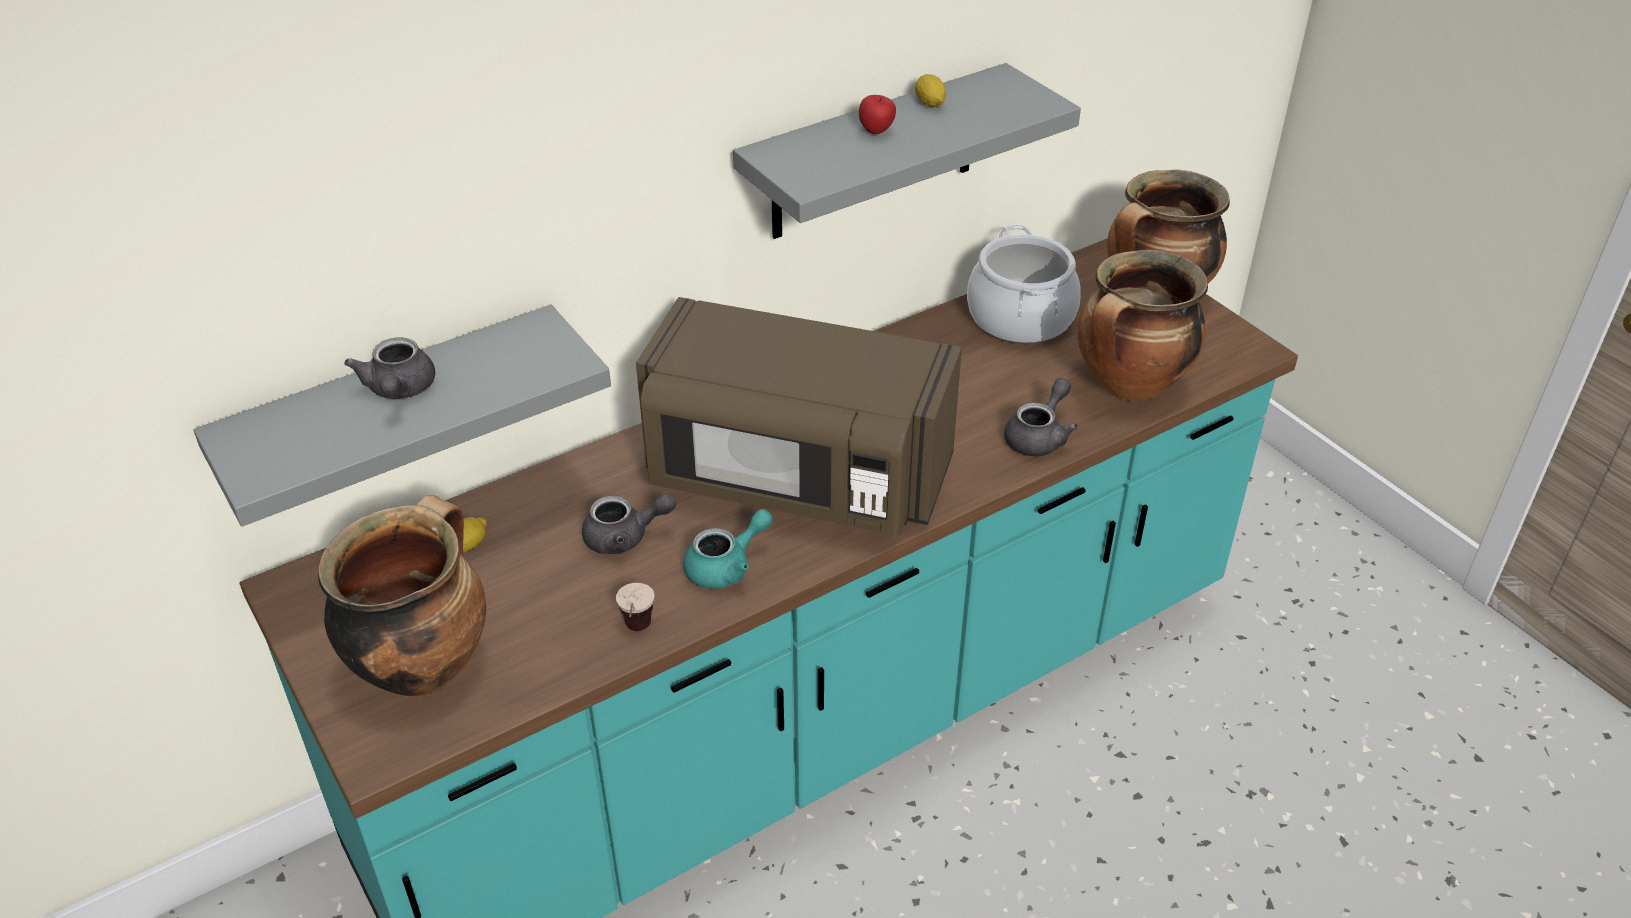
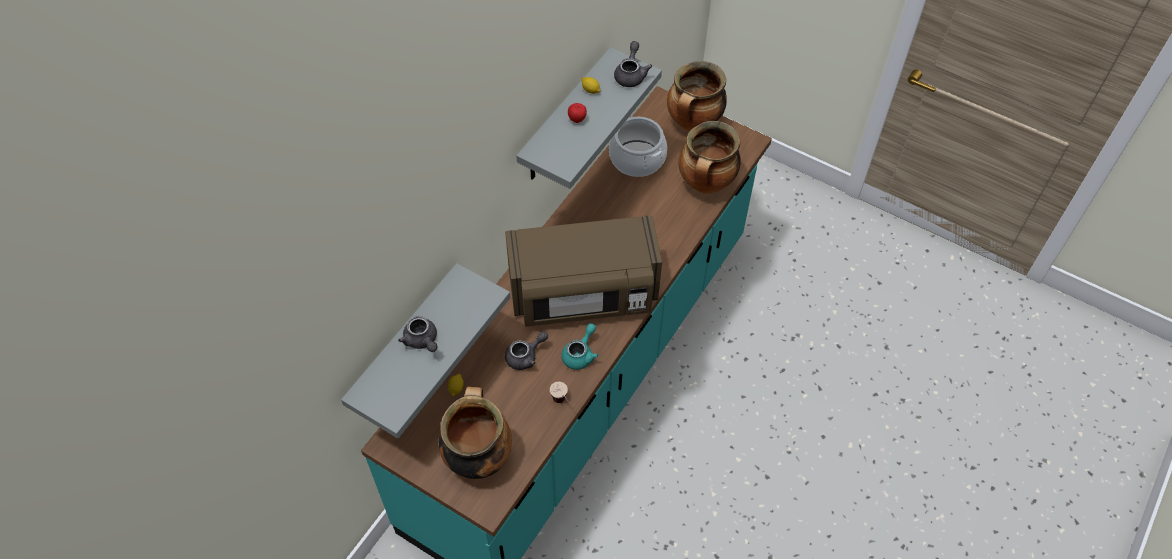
camera: 25 degrees left, 15 degrees up
(1039, 437) = (680, 229): grey teapot -> grey teapot (631, 74)

